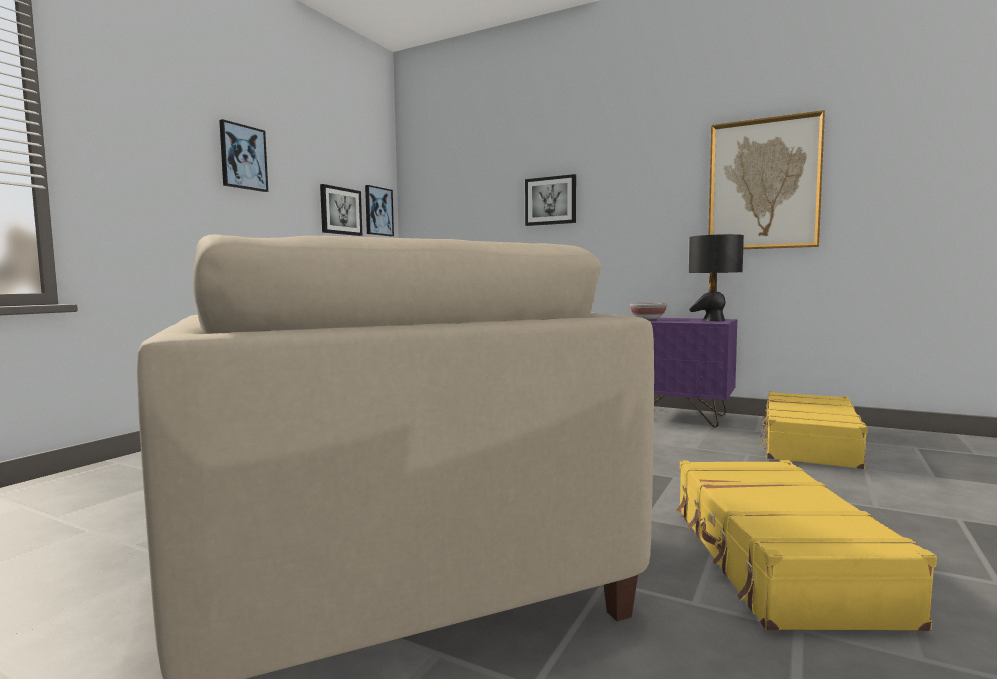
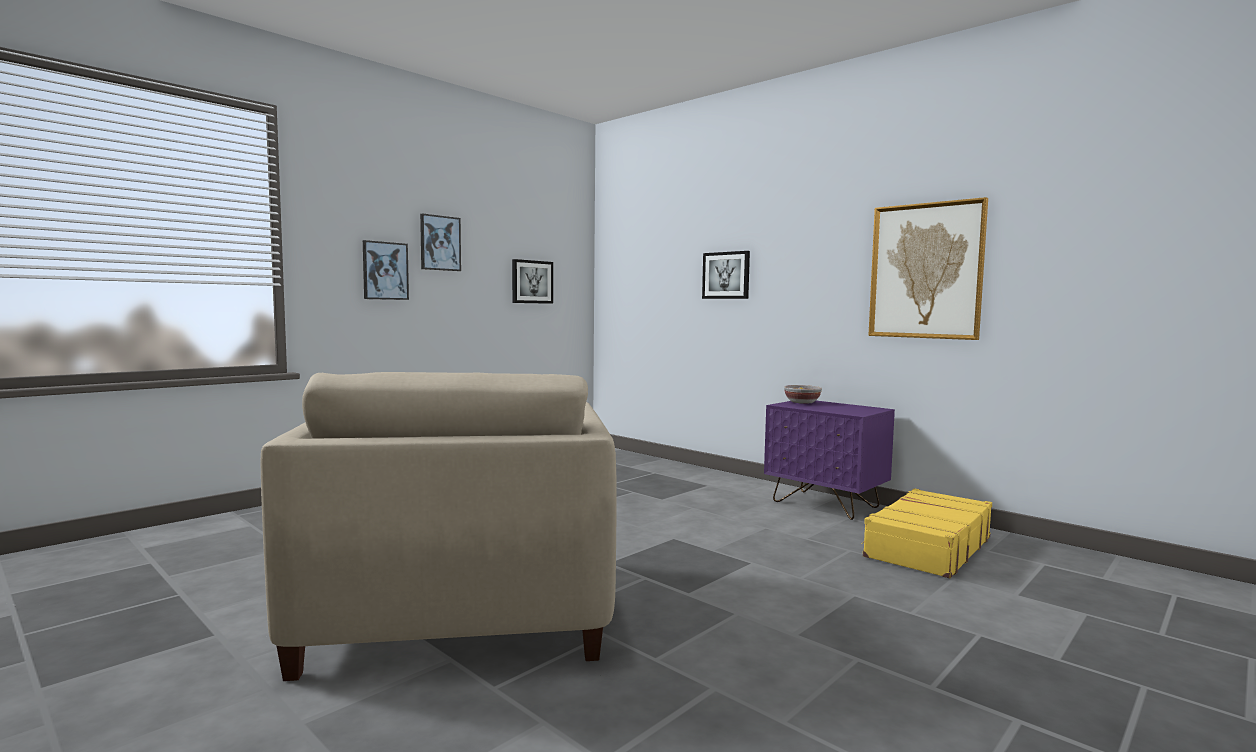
camera: 15 degrees right, 0 degrees up
(378, 211) = (572, 279): picture -> picture (385, 271)
(713, 320) = (861, 410): black table lamp -> none
(776, 560) = (758, 641): yellow suitcase -> none

